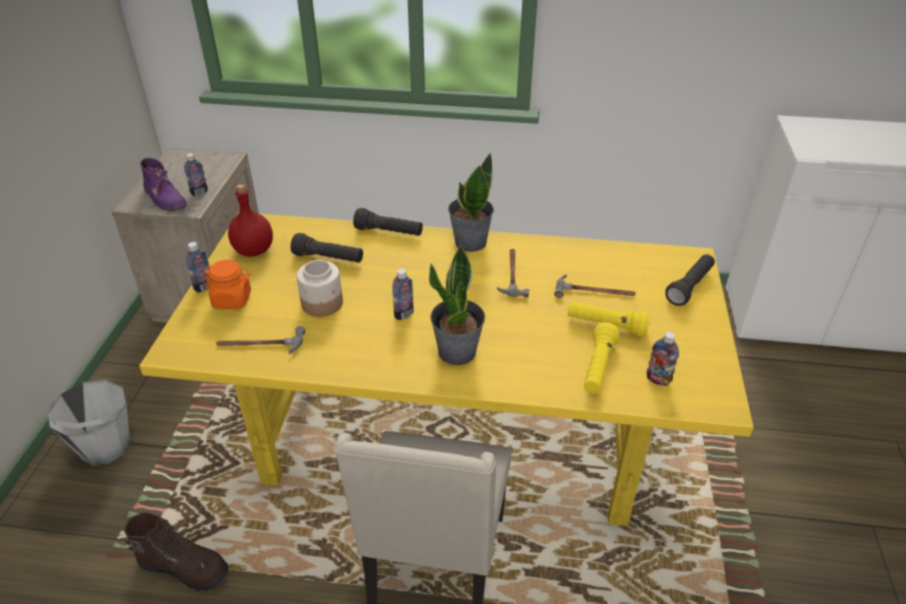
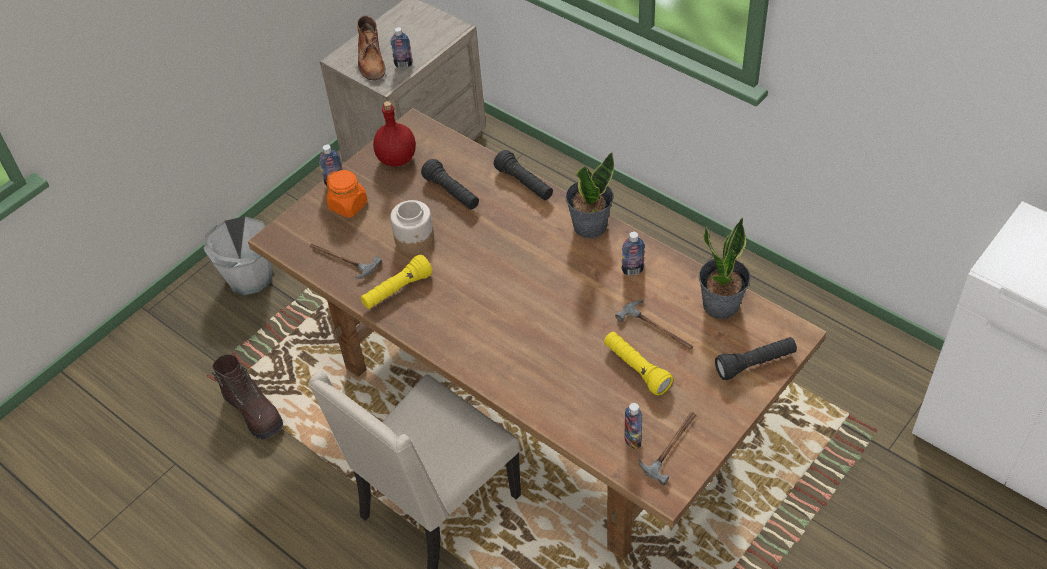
camera: 35 degrees right, 10 degrees up
(165, 198) = (371, 60): purple boot -> brown boot
(404, 314) = (472, 279): bottle -> bottle (632, 270)
(455, 434) = (534, 400): yellow dining table -> brown dining table
(457, 352) = (487, 336): potted plant -> potted plant (721, 305)
(512, 274) = (598, 277): hammer -> hammer (671, 446)
(598, 367) = (591, 405): yellow flashlight -> yellow flashlight (397, 291)

